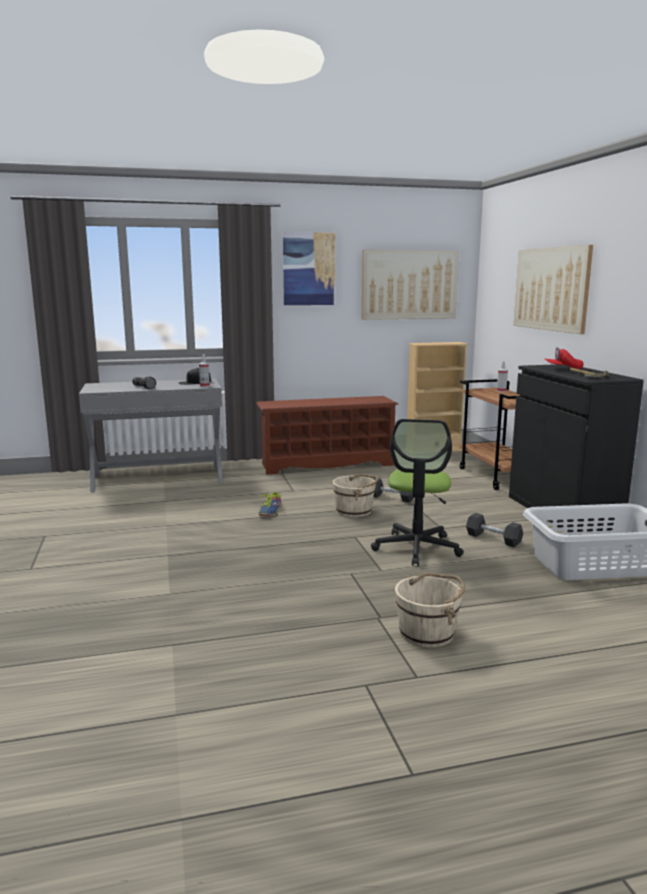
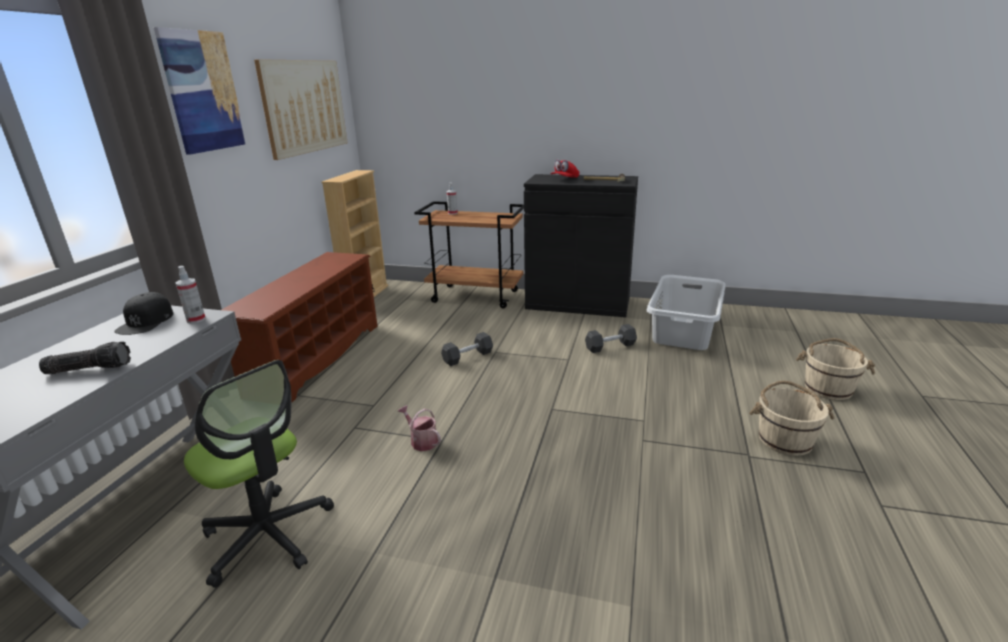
camera: 60 degrees left, 10 degrees up
(270, 511) = (421, 441): shoe -> watering can
(354, 511) = (482, 387): beige bucket -> beige bucket (828, 388)
(417, 548) = (605, 386): office chair -> office chair (268, 535)
(551, 289) = (494, 102): picture -> none

